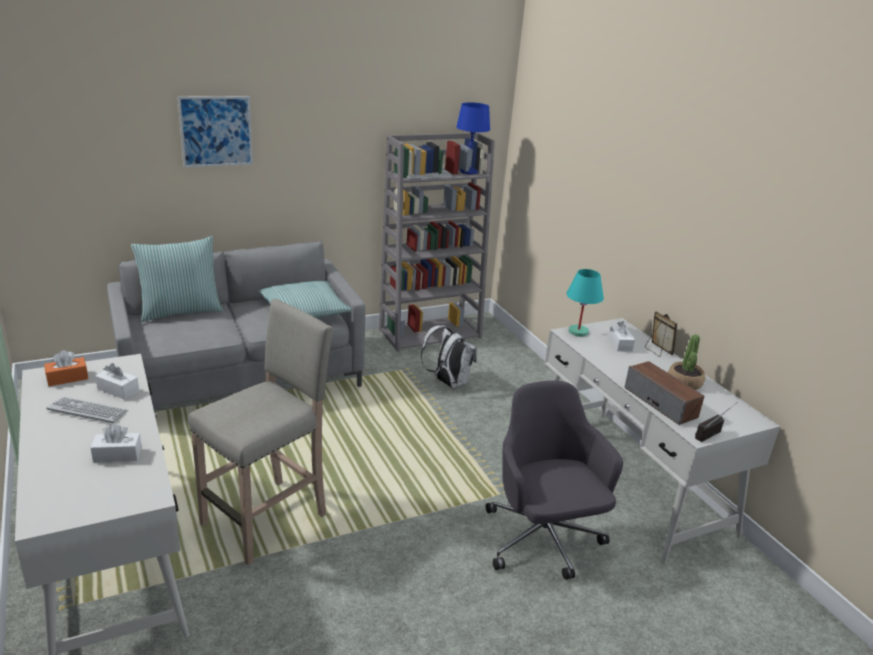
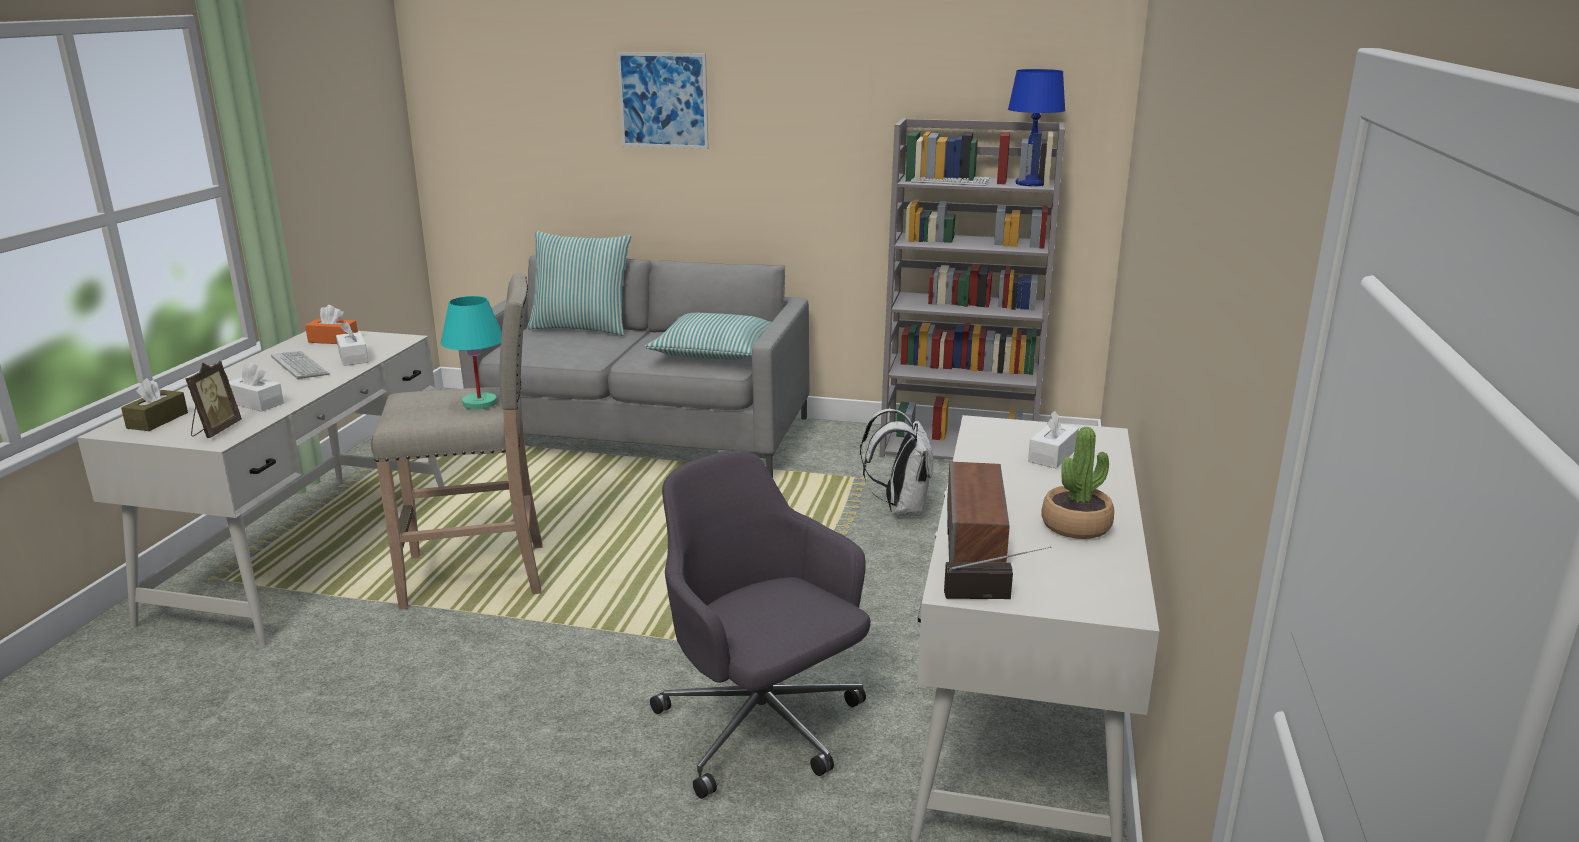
camera: 40 degrees right, 5 degrees down
(61, 499) = (157, 420): none -> brown tissue box
(542, 540) = (762, 728): grey office chair -> grey office chair turned 60 degrees counterclockwise
(578, 332) = (1006, 427): turquoise table lamp -> turquoise table lamp (480, 403)
(657, 351) = (1107, 478): picture frame -> picture frame (215, 430)

